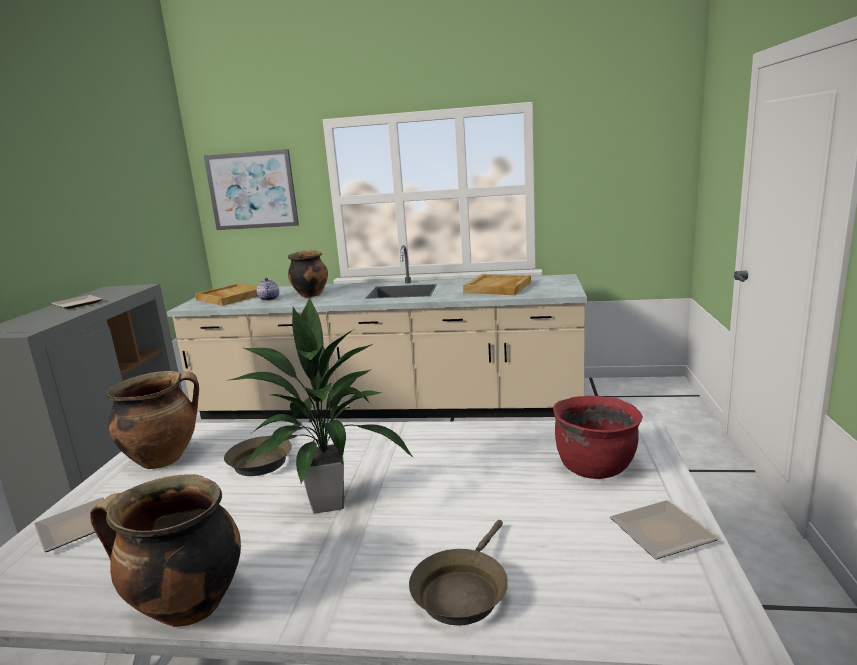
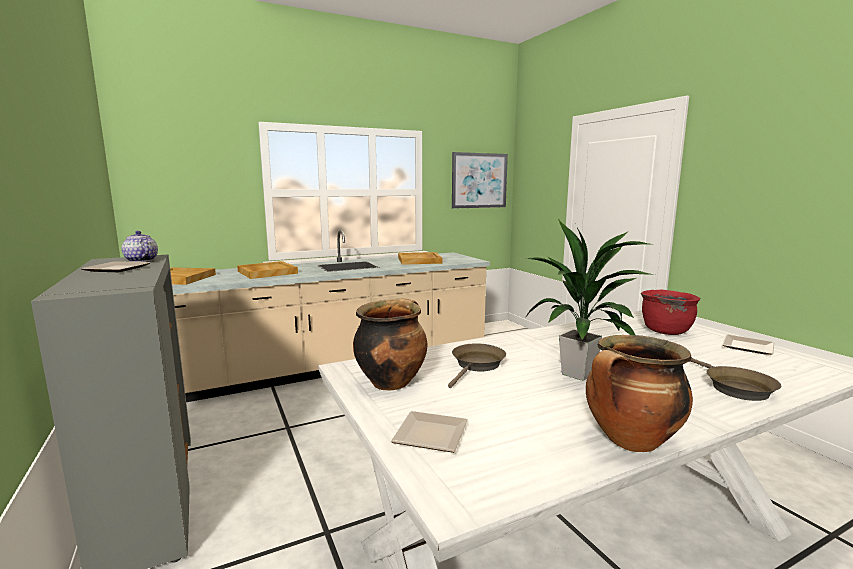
camera: 35 degrees left, 5 degrees down
(252, 190) = (180, 179): picture -> picture (479, 180)
(263, 460) = (477, 365): brown frying pan -> brown frying pan turned 135 degrees counterclockwise
(269, 299) = (228, 277): teapot -> teapot (140, 260)
(310, 294) = (267, 272): cooking pot -> beige tray

